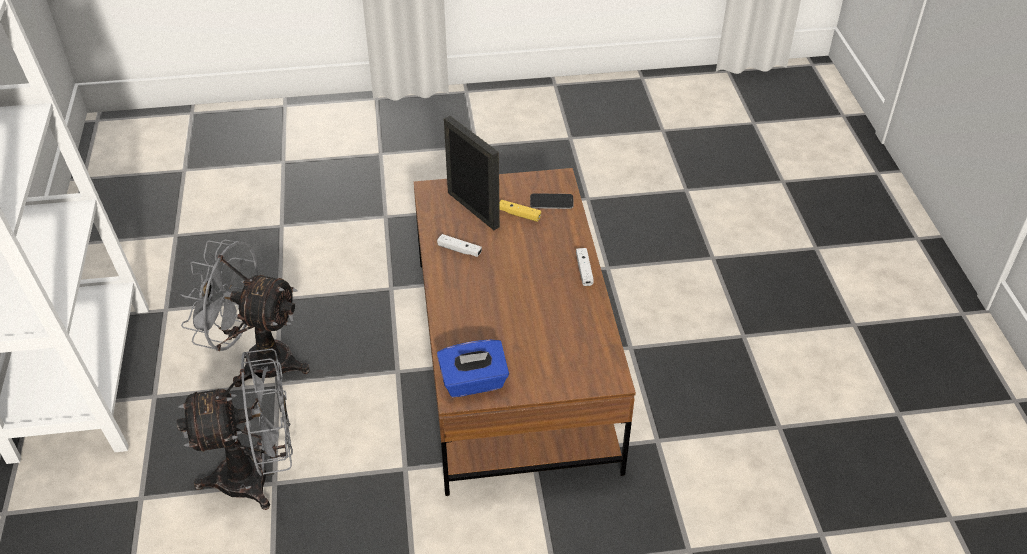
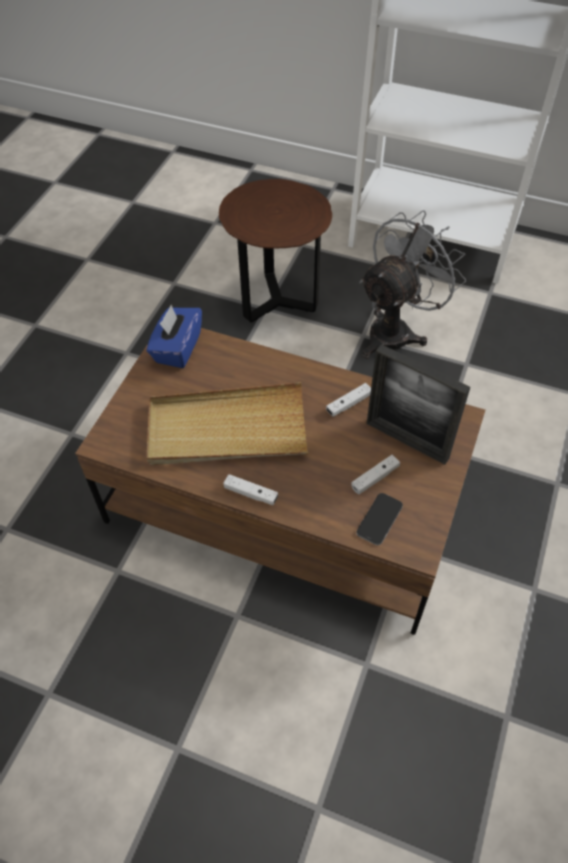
camera: 120 degrees right, 10 degrees up
(258, 476) = (277, 302): grey fan -> brown side table
(473, 209) = (407, 440): picture frame -> picture frame turned 45 degrees clockwise
(519, 214) = (375, 478): yellow game controller -> white game controller
(538, 308) = (227, 429): none -> beige tray

